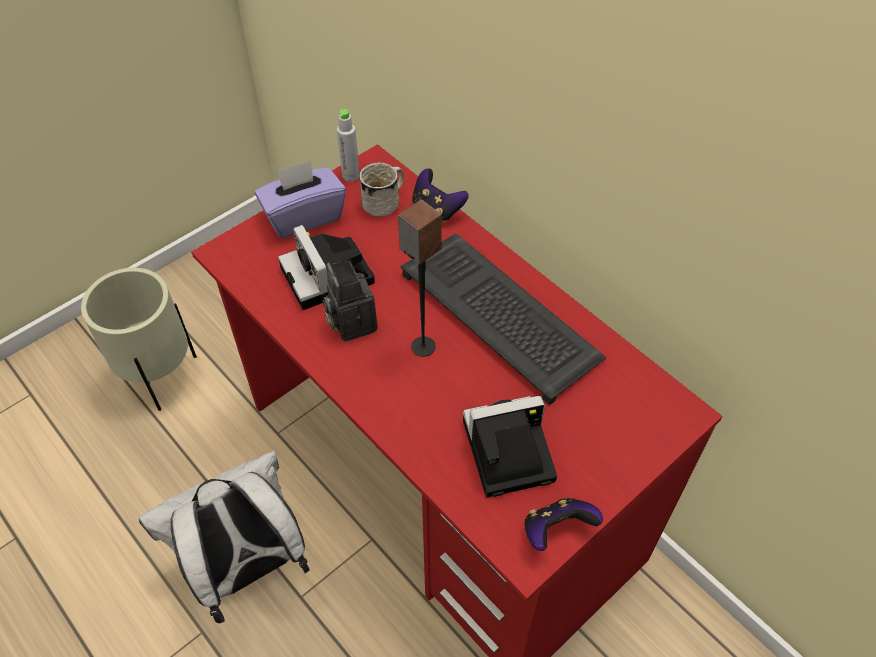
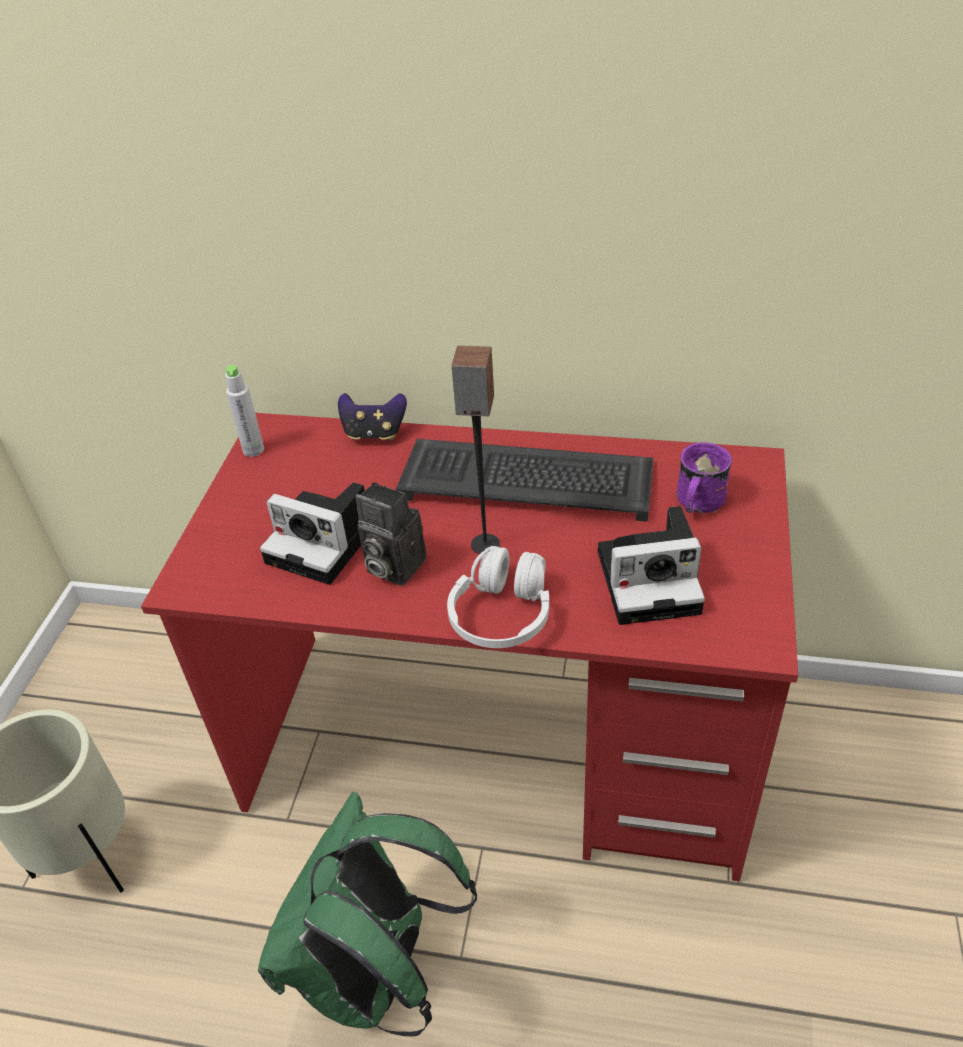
camera: 35 degrees left, 10 degrees down
(249, 568) = (377, 974): white backpack -> green backpack
(304, 216) = (240, 508): purple tissue box -> none
(382, 406) = (502, 614): none -> white headphones
(386, 202) = (315, 453): white mug -> none
(504, 452) = (652, 580): camera -> camera turned 135 degrees counterclockwise
(556, 531) = (761, 609): game controller -> none
(600, 416) = (696, 504): none -> purple mug

